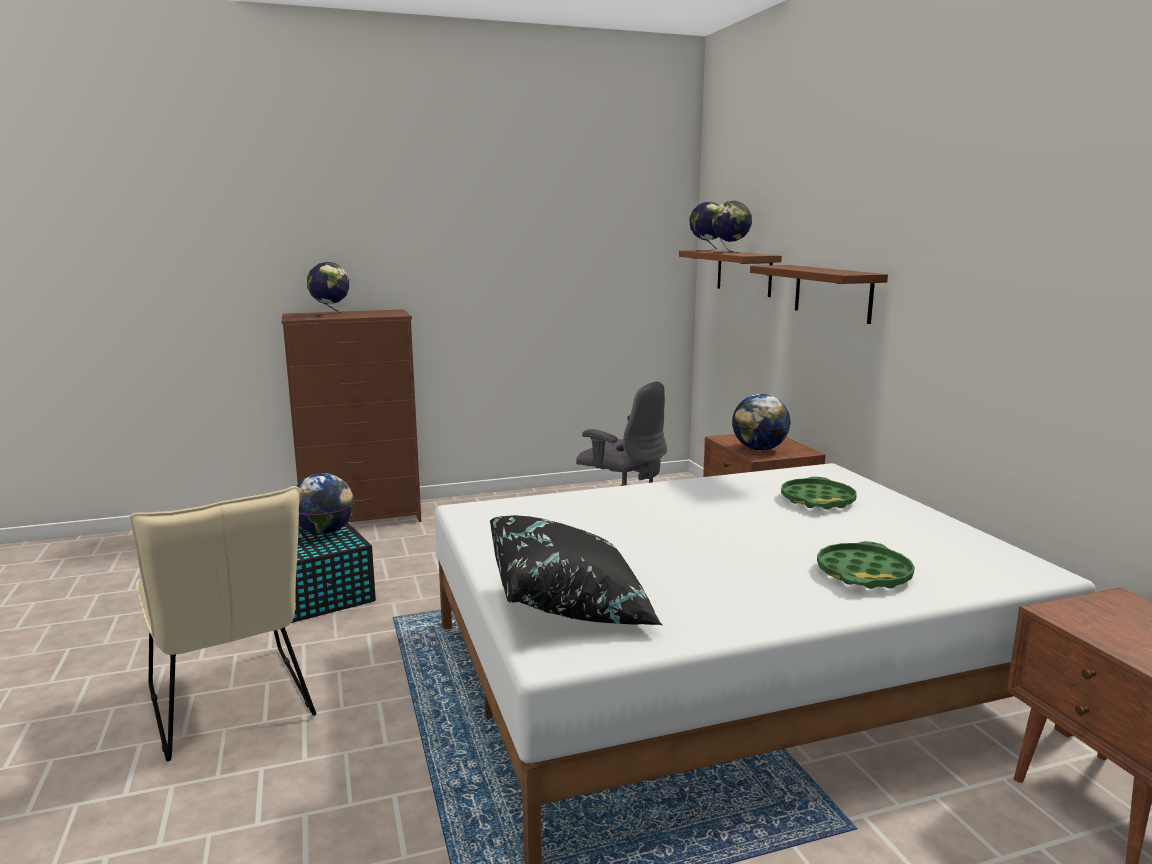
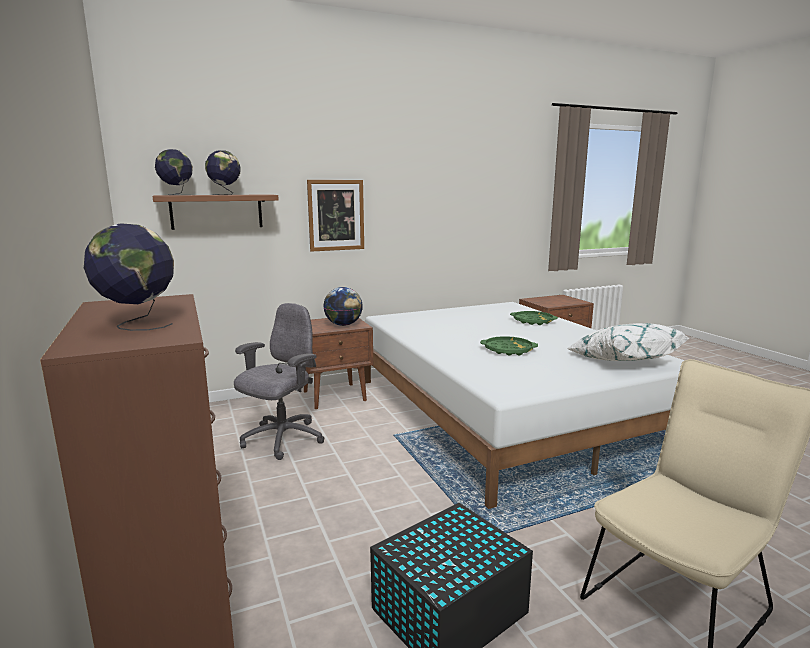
camera: 95 degrees left, 0 degrees up
(325, 532) = (432, 543): globe -> none
(570, 604) = (622, 361): black pillow -> white pillow
(817, 500) = (438, 321): green tray -> green tray (508, 350)
(832, 293) = (336, 215): brown shelf -> picture

